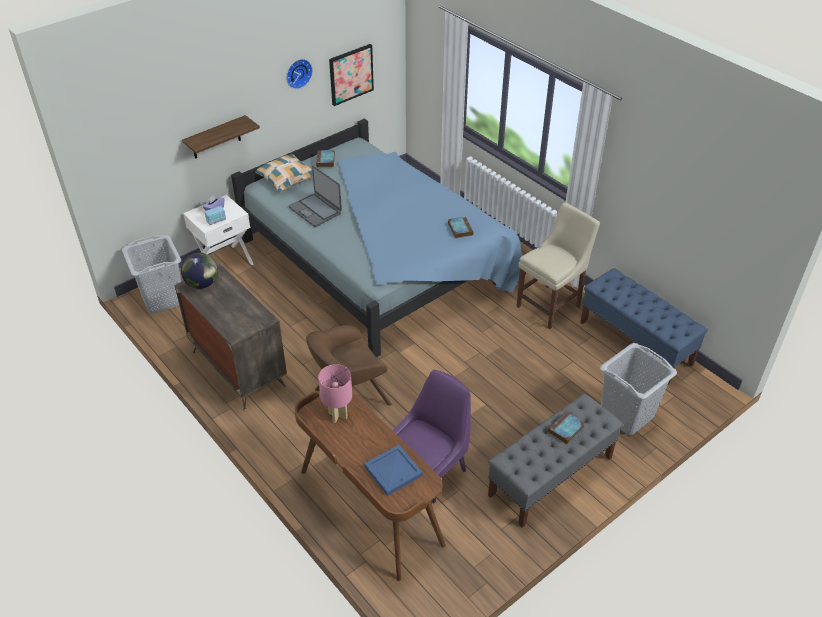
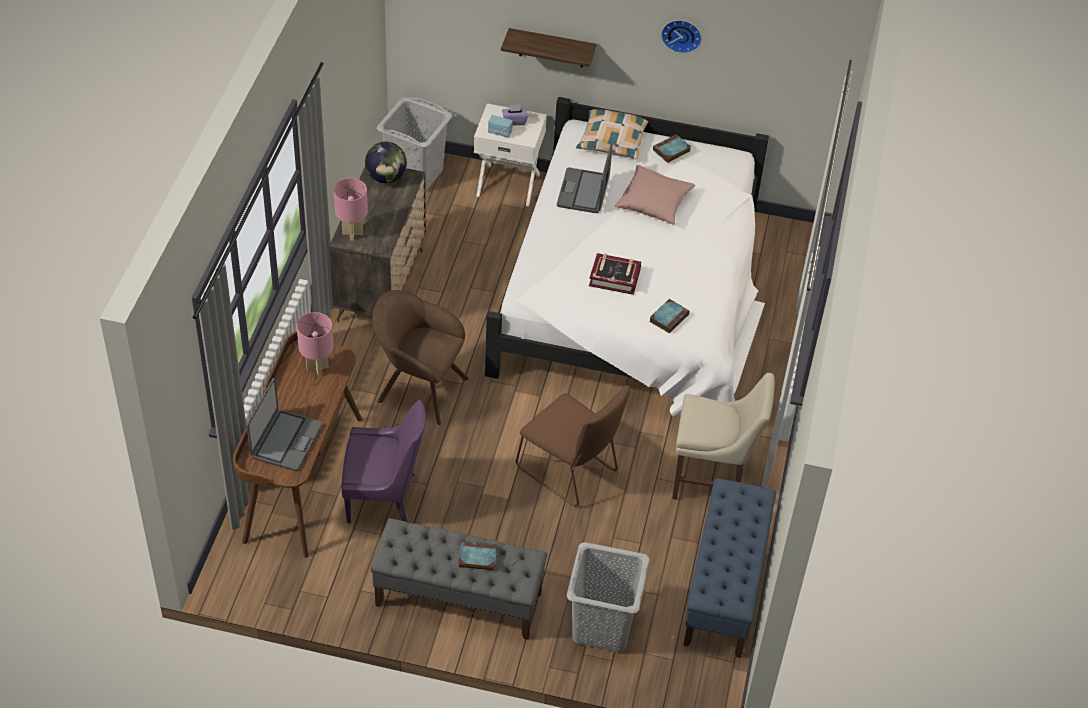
camera: 50 degrees right, 5 degrees up
(234, 327) = (352, 234): none -> pink table lamp
(351, 74) = (762, 74): picture -> none
(359, 188) = (654, 203): none -> pink pillow
(379, 261) = (635, 299): blue bed -> white bed
(392, 471) = (286, 441): blue tray -> laptop
(404, 233) = (614, 277): none -> book
(489, 362) = (570, 471): none -> brown chair

